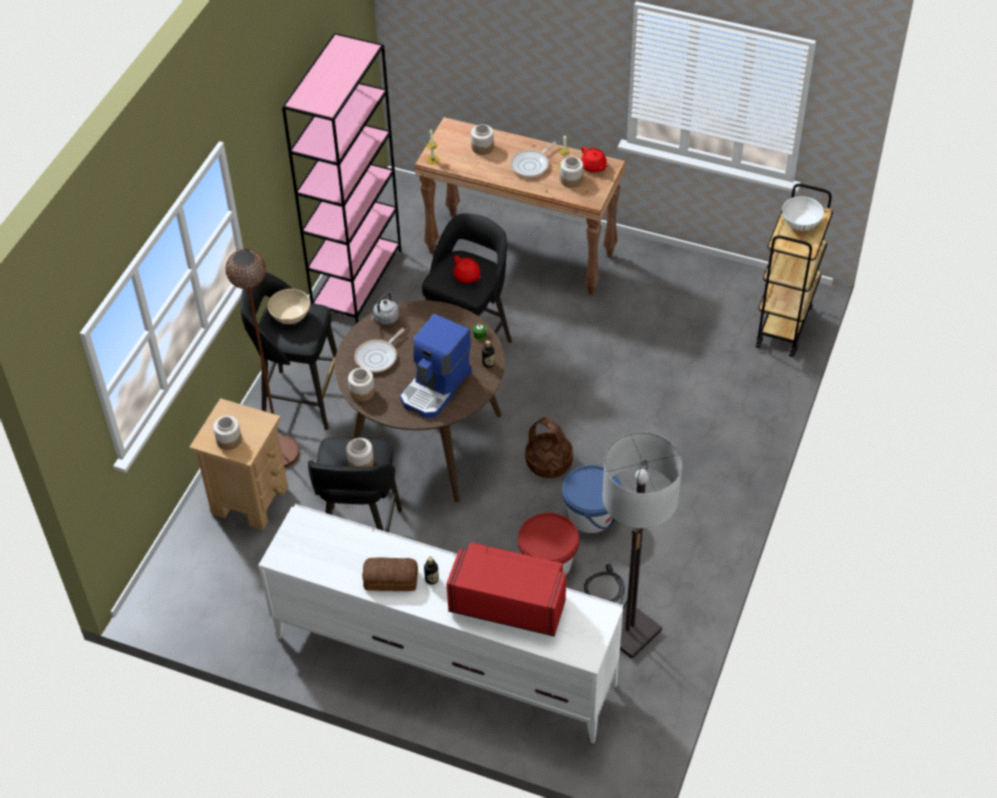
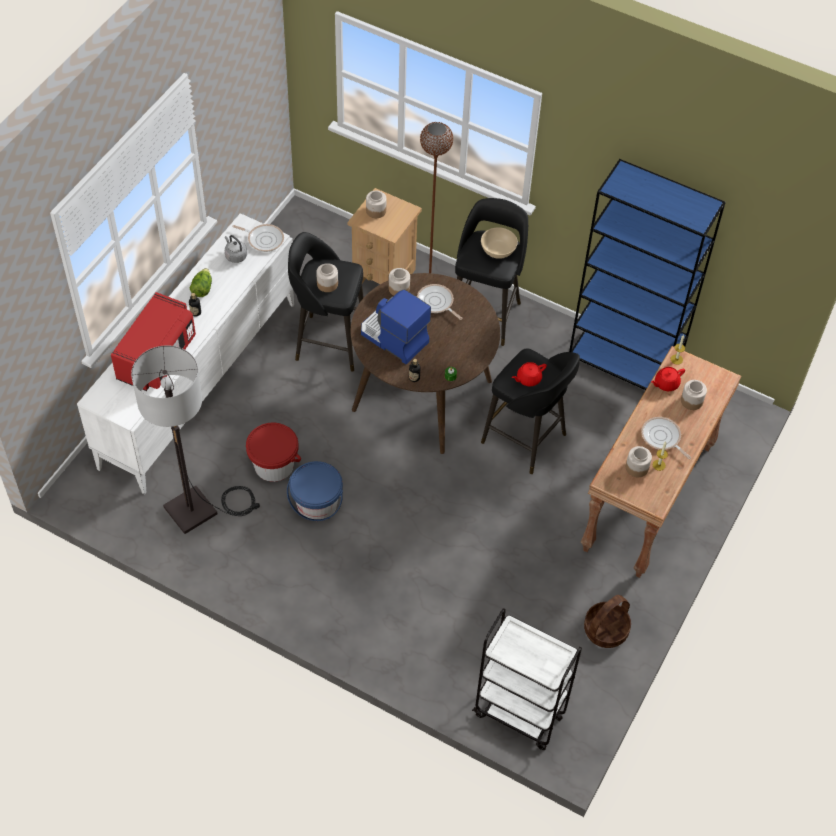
camera: 95 degrees right, 5 degrees up
(301, 531) = (264, 239): none -> frying pan
(357, 280) = (624, 365): pink bookcase -> blue bookcase
(385, 319) = (480, 312): grey kettle -> grey kettle (235, 255)
(391, 580) = (202, 288): bread -> lettuce
(549, 462) = (381, 482): basket -> basket (606, 630)
(593, 167) = (655, 490): red teapot -> red teapot (666, 383)
(785, 328) = (517, 717): brown cart -> white cart
(800, 223) = (539, 654): white bowl -> none

